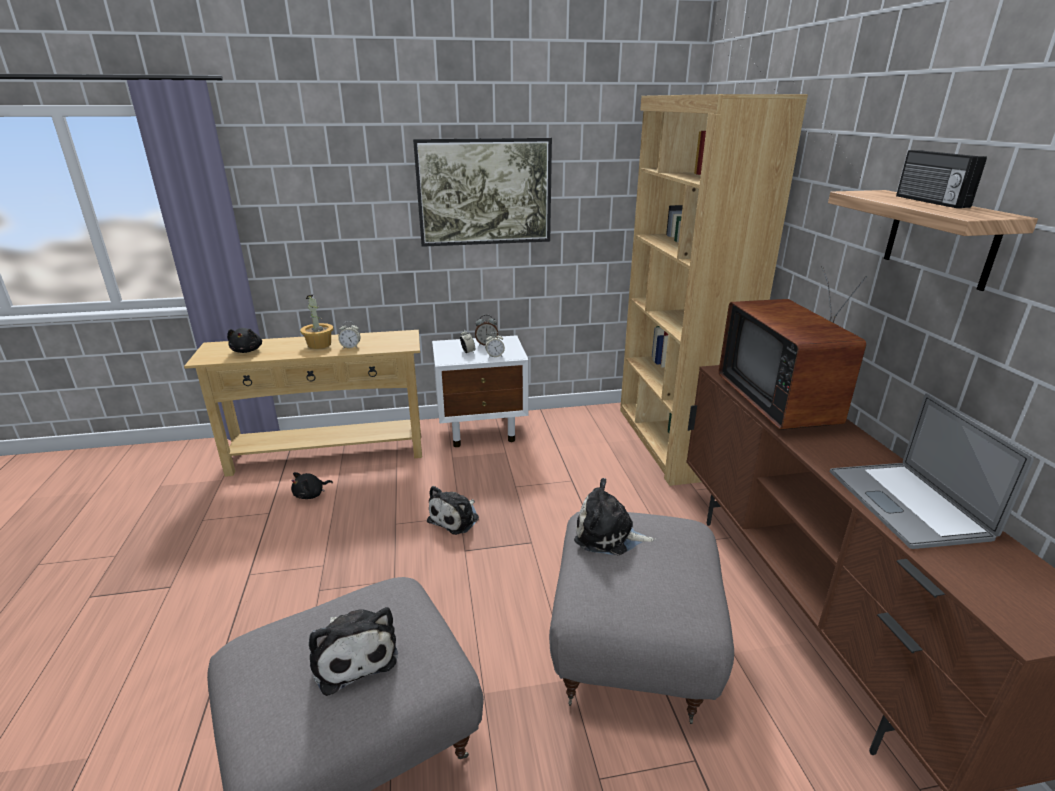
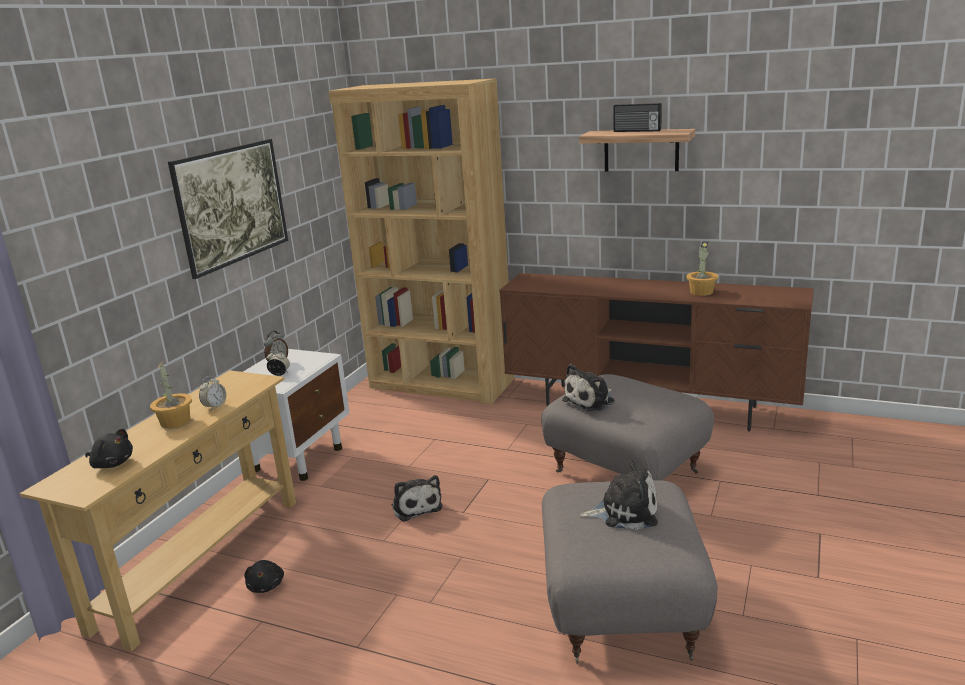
camera: 55 degrees left, 5 degrees down
(495, 356) = (309, 365): alarm clock -> none
(783, 403) = (578, 284): television -> none
(906, 503) = (701, 292): laptop -> potted plant

